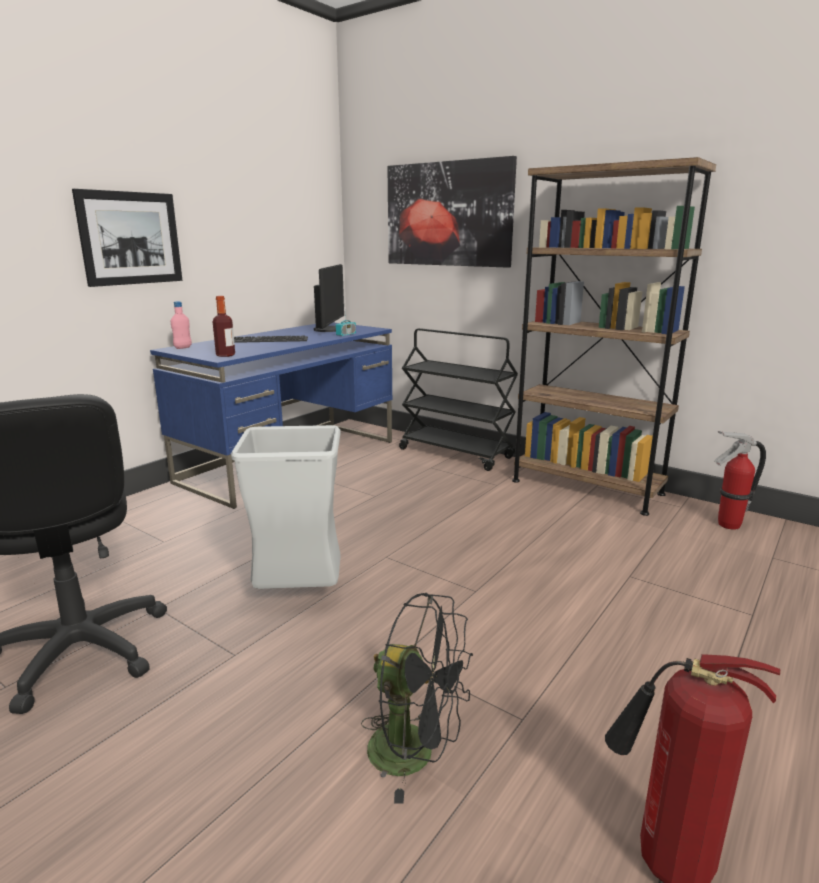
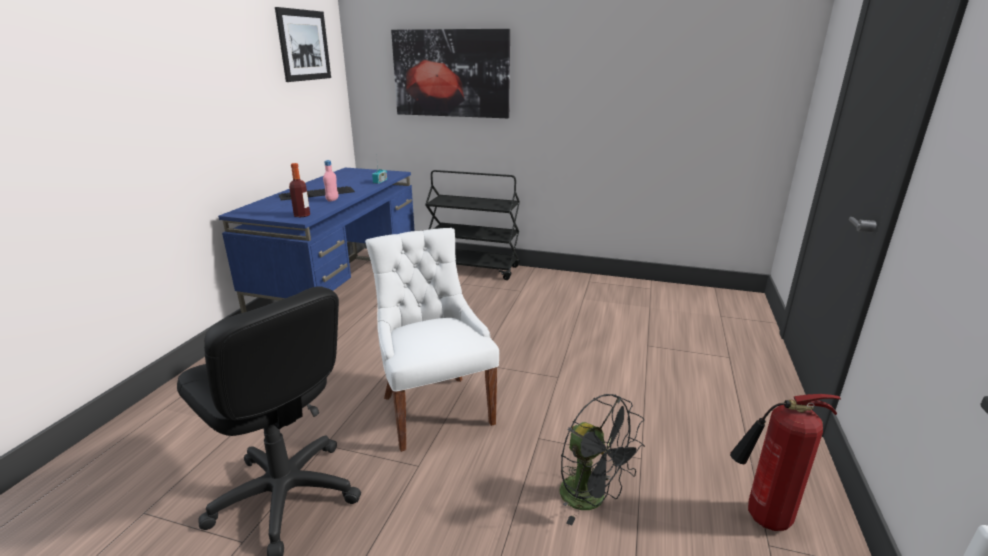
camera: 20 degrees left, 5 degrees up
(130, 238) = (189, 112): picture -> picture (304, 45)
(183, 347) = (249, 210): pink bottle -> pink bottle (332, 200)
(300, 596) = (435, 408): grey trash can -> white chair
(330, 329) = (359, 177): monitor -> none
(415, 753) = (591, 499): black fan -> black fan turned 45 degrees clockwise
(586, 487) = (583, 283): brown bookcase -> none
(728, 525) = (684, 297): fire extinguisher -> none

